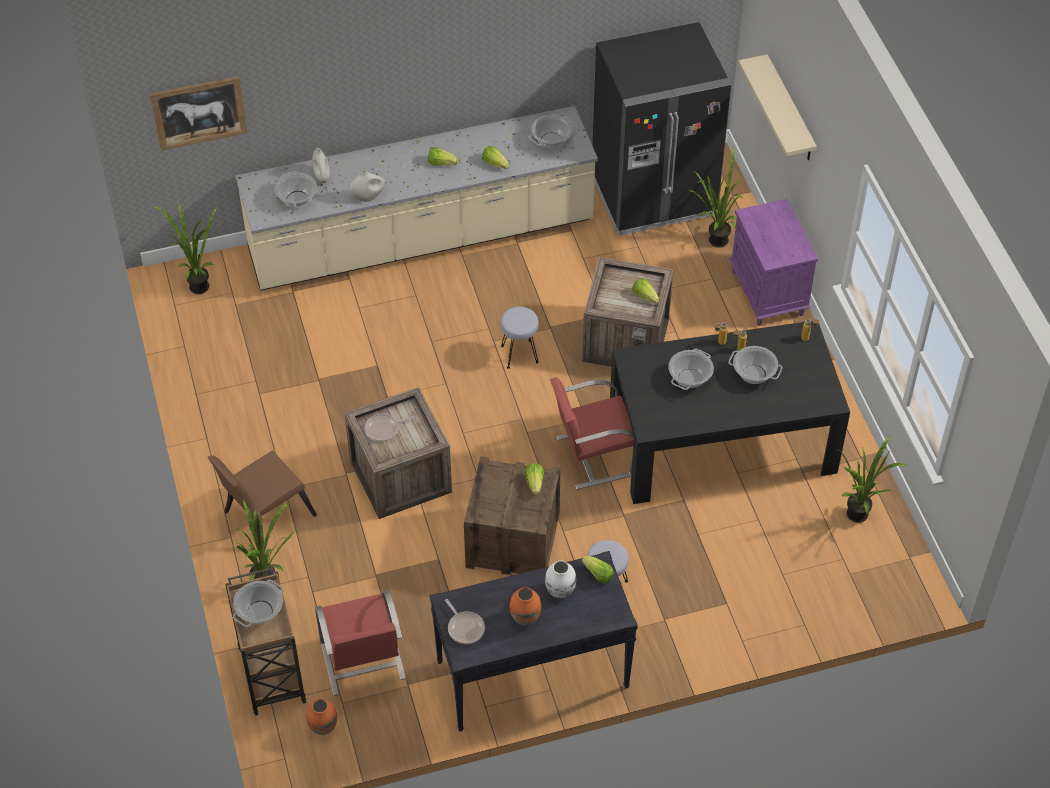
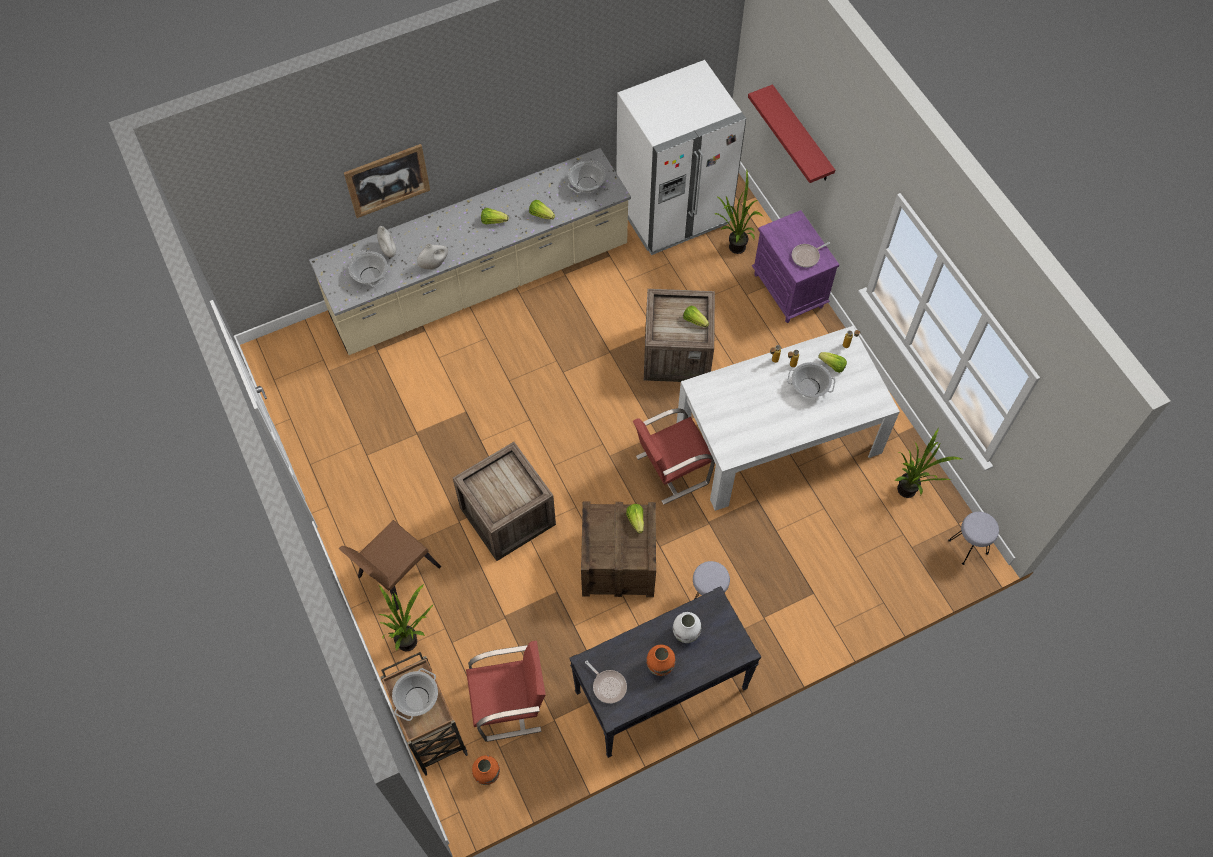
camera: 10 degrees left, 10 degrees up
(196, 285) = (289, 357): potted plant -> none
(199, 112) = (267, 214): picture -> picture (387, 180)
(363, 662) = (510, 704): red chair -> red chair turned 75 degrees counterclockwise
(384, 429) = (491, 487): frying pan -> frying pan (807, 256)
(519, 354) = (588, 382): grey stool -> grey stool (968, 547)
(598, 574) = (716, 611): lettuce -> lettuce (832, 366)
(653, 196) = (673, 213): black fridge -> white fridge
(689, 378) = (754, 400): cooking pot -> none
(722, 441) = (778, 438): black dining table -> white dining table
(790, 110) = (801, 135): beige shelf -> red shelf

